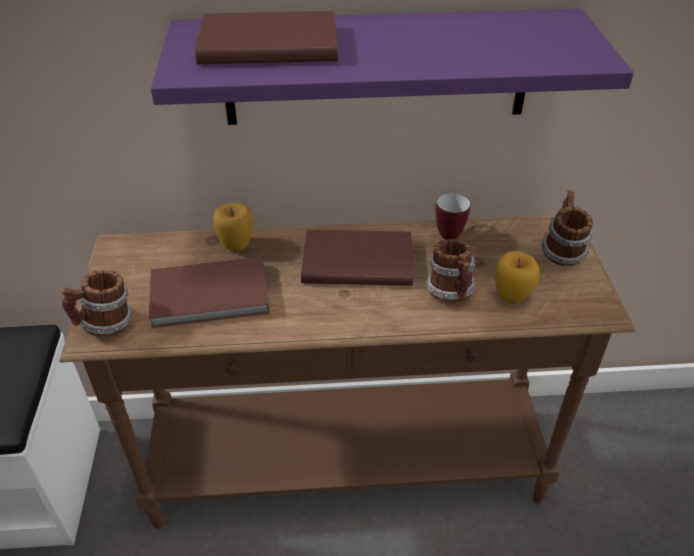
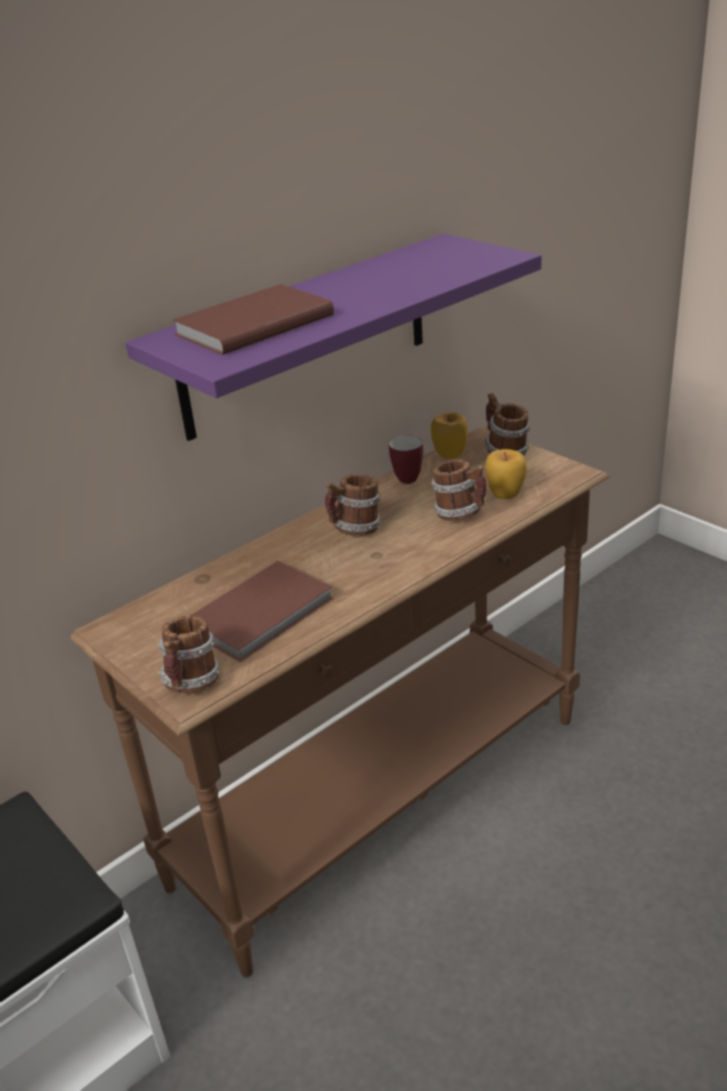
camera: 35 degrees left, 10 degrees down
(236, 244) = (231, 570): apple -> apple (450, 454)
(356, 260) = (355, 530): brown book -> mug

